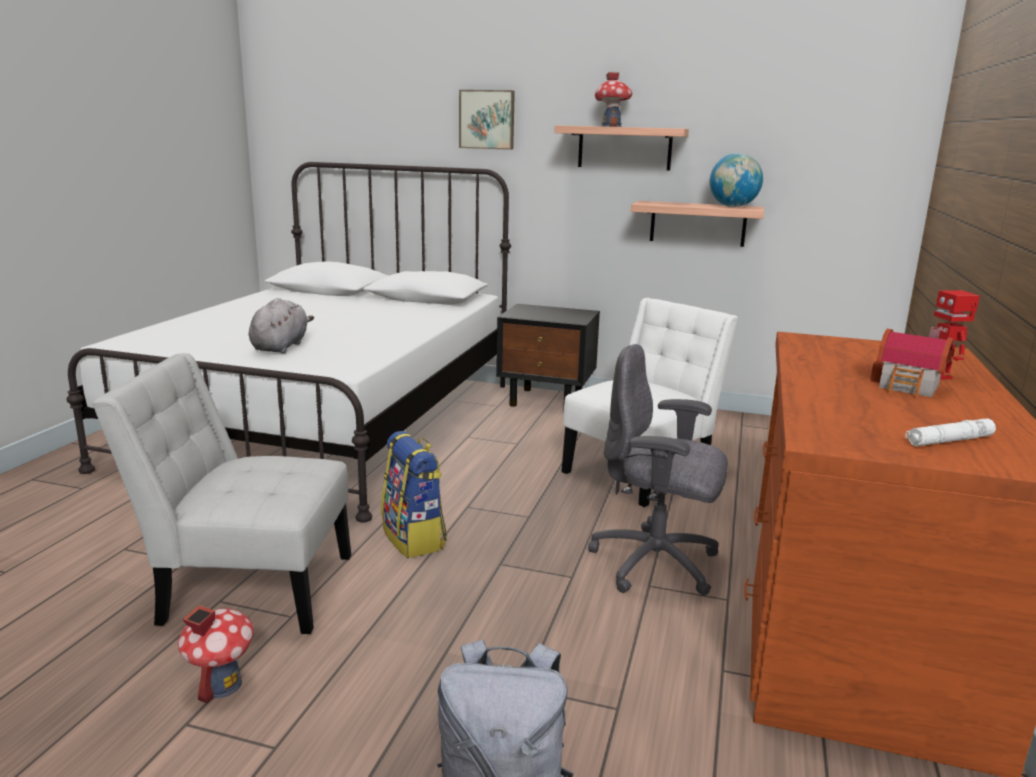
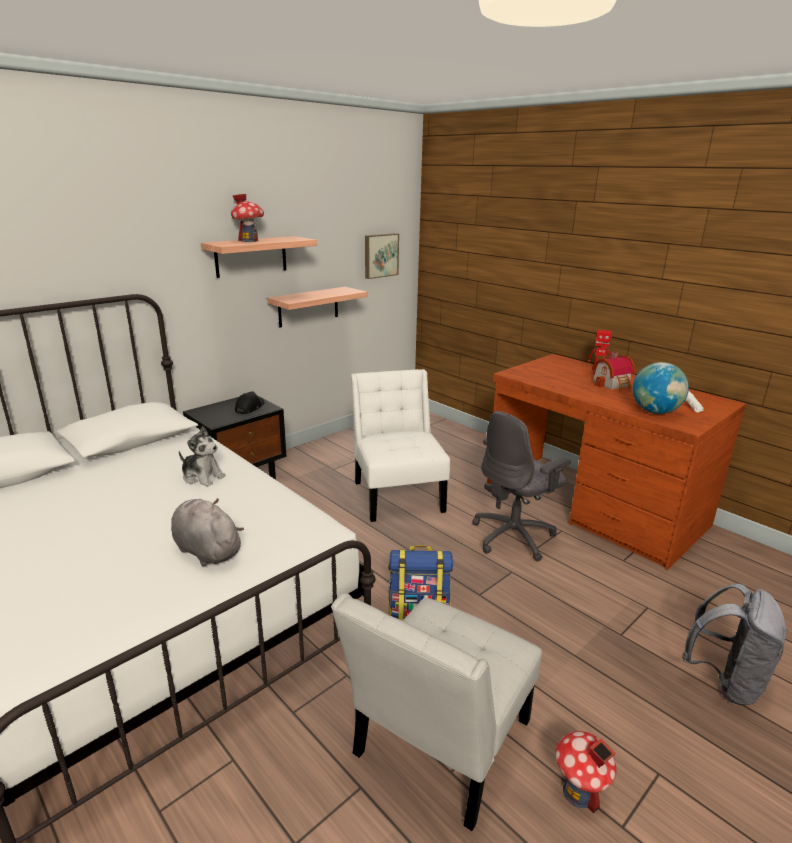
camera: 60 degrees left, 5 degrees up
(390, 324) = (202, 476): none -> plush toy
(487, 119) = (121, 243): picture -> picture (380, 255)
(564, 316) = (249, 407): none -> black cap
(733, 206) = (339, 291): globe -> globe (655, 412)

